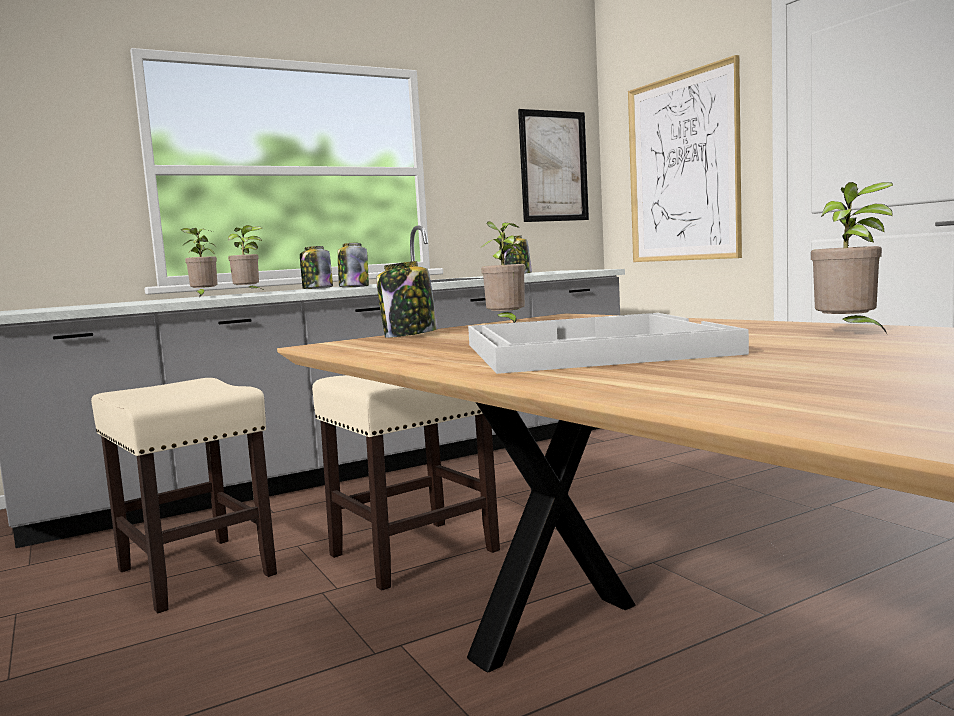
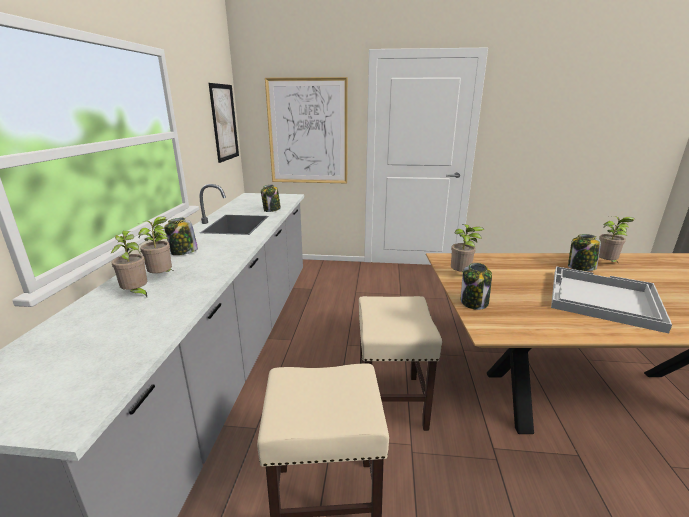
camera: 55 degrees left, 15 degrees up
(353, 287) = (229, 247): jar -> jar (580, 267)

